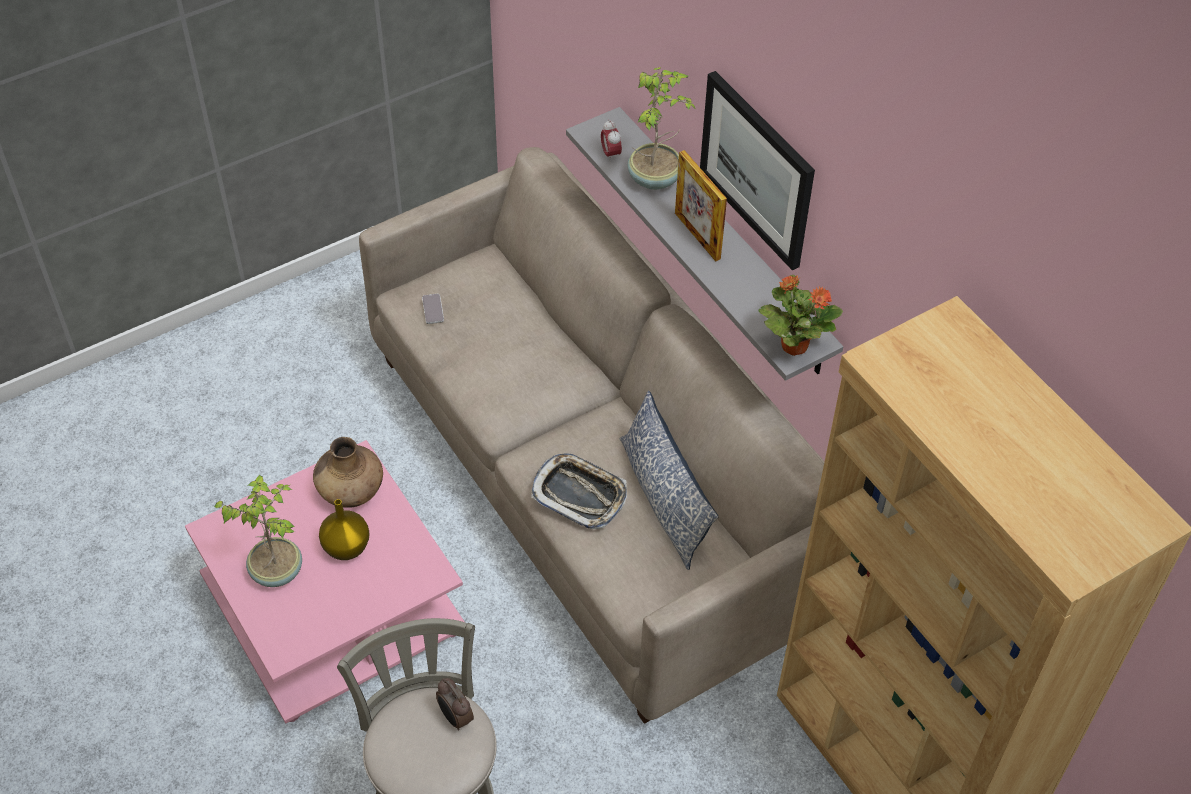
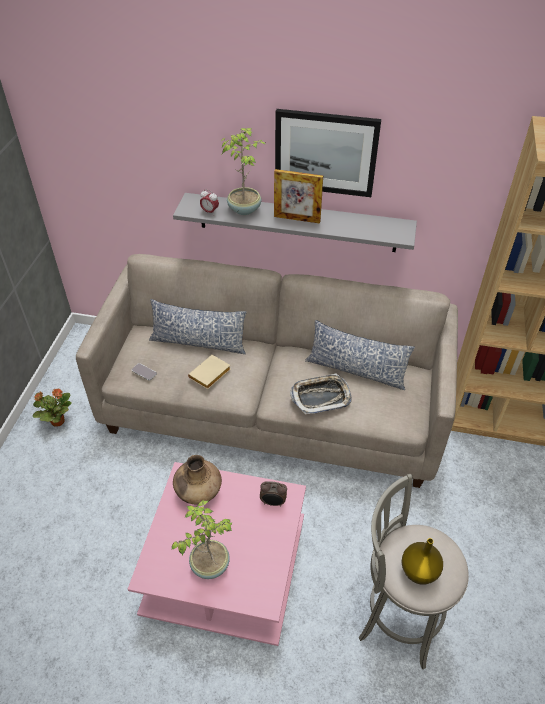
camera: 45 degrees left, 5 degrees down
(347, 547) = (231, 519): yellow vase -> yellow vase (419, 570)
(455, 718) = (419, 539): alarm clock -> alarm clock (273, 502)
(491, 369) = (210, 375): none -> beige book
(530, 319) = (198, 342): none -> pillow
(793, 345) = (399, 232): potted plant -> potted plant (57, 421)

